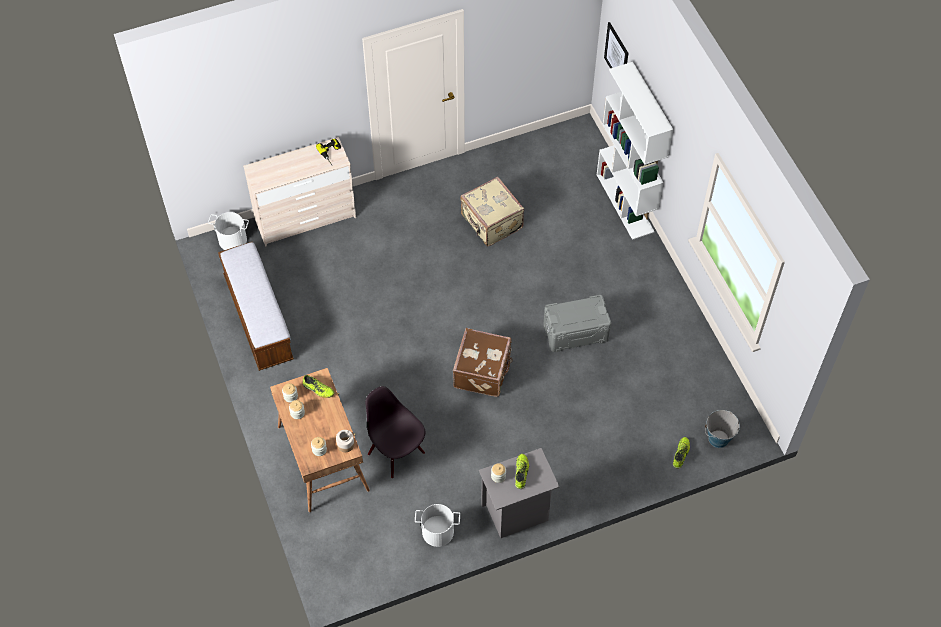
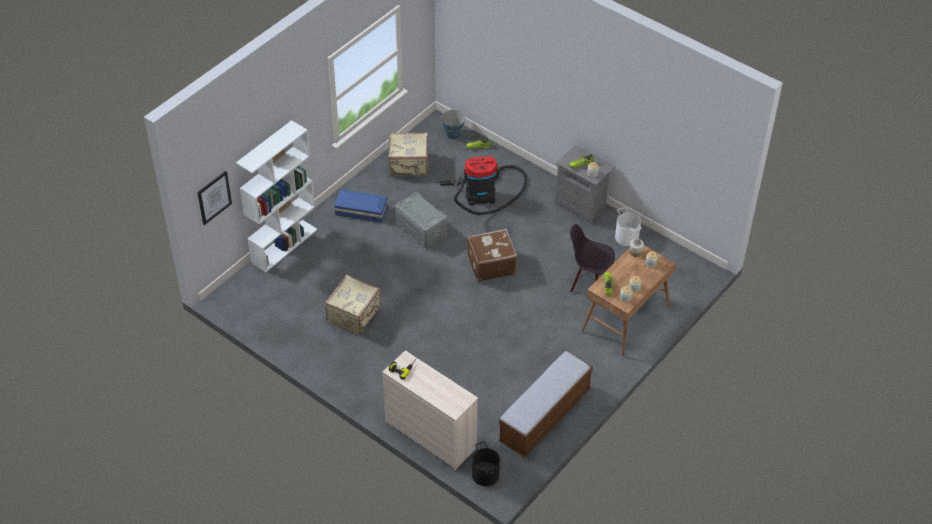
camera: 120 degrees left, 10 degrees down
(233, 239) = (485, 475): white bucket -> black bucket
(396, 453) = (589, 282): black chair -> black chair turned 90 degrees clockwise
(594, 419) = (484, 195): none -> vacuum cleaner
(640, 290) = (360, 210): none -> blue storage box
(687, 367) = (409, 165): none -> beige suitcase

